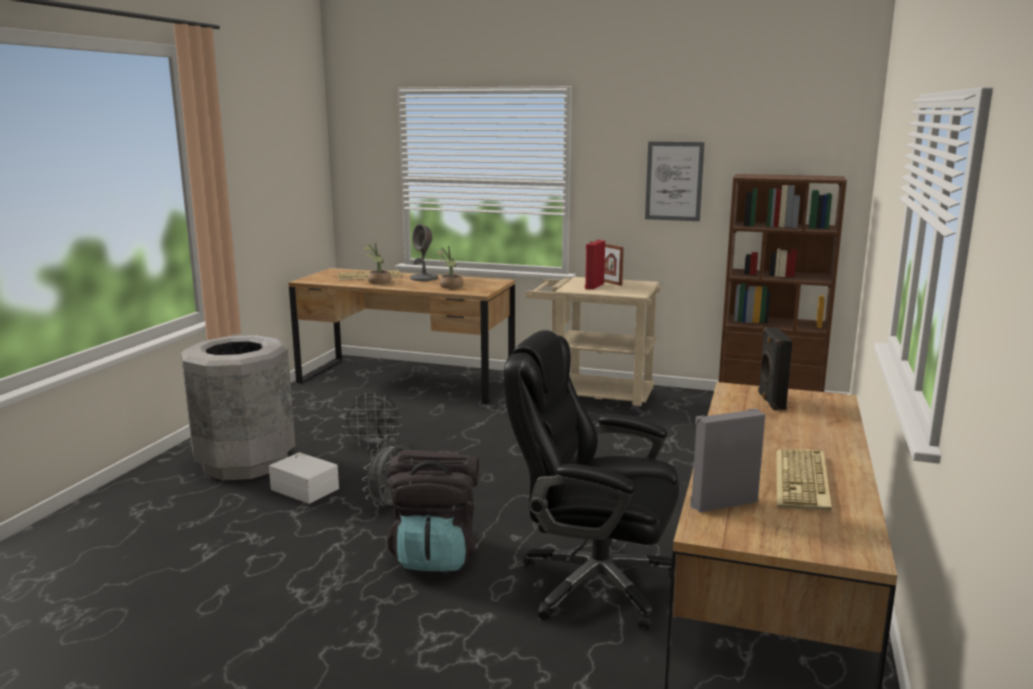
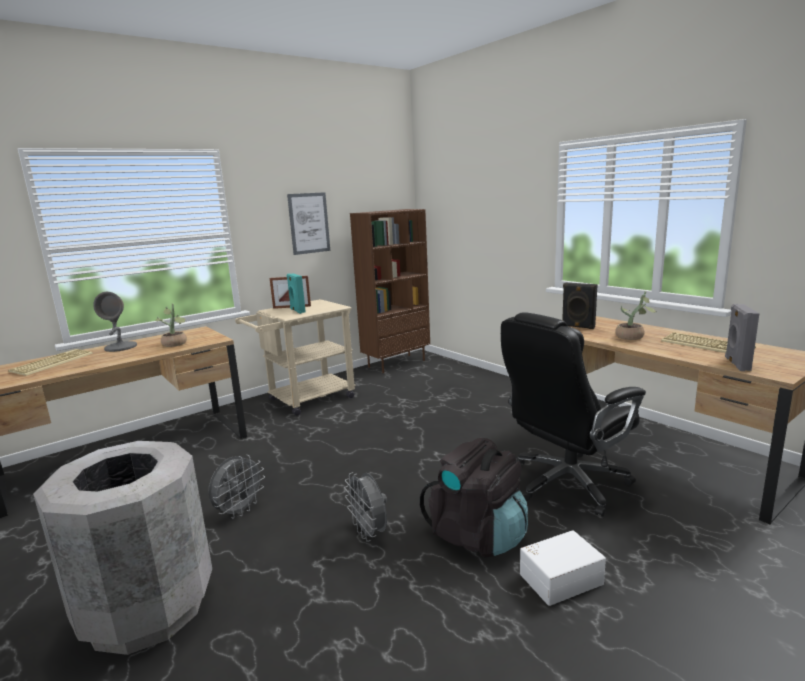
camera: 55 degrees left, 0 degrees up
(306, 488) = (273, 577): white storage box -> white storage box (559, 577)
(378, 282) = (87, 363): potted plant -> potted plant (633, 337)
(593, 286) = (297, 311): red speaker -> turquoise speaker

